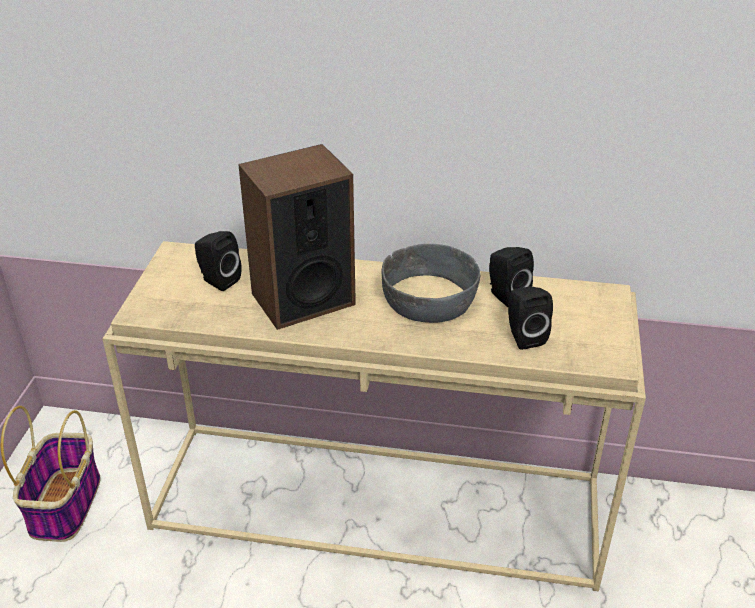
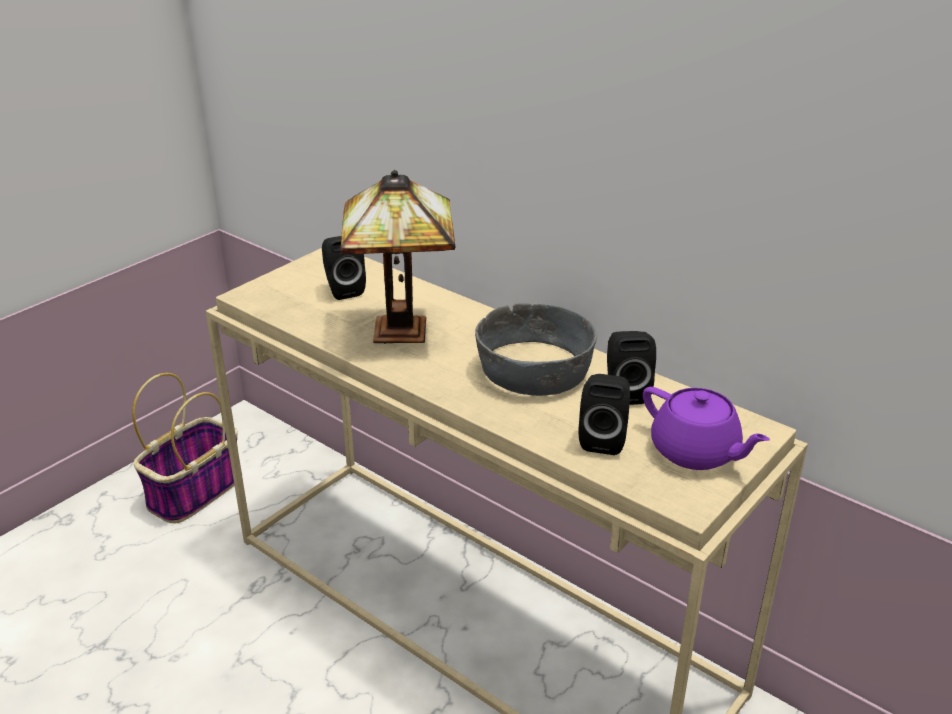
camera: 30 degrees right, 5 degrees down
(302, 299) = (404, 329): speaker -> table lamp
(587, 324) = (695, 452): none -> purple teapot

